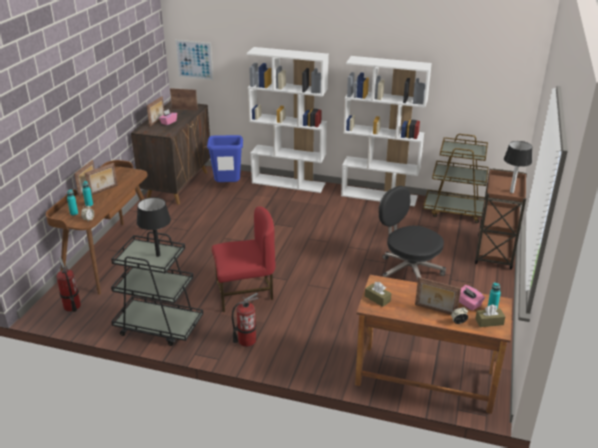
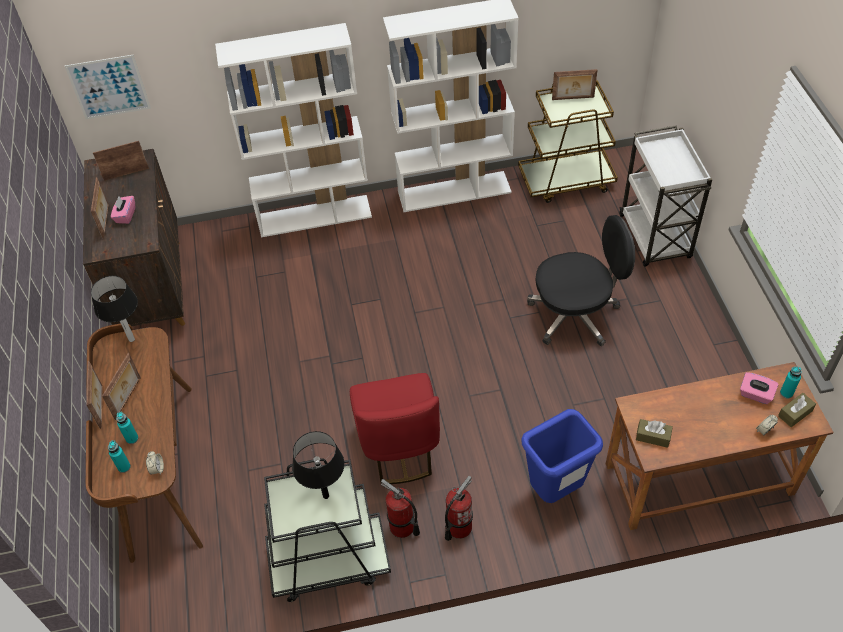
camera: 25 degrees left, 20 degrees up
(72, 306) = (179, 588): fire extinguisher -> fire extinguisher (402, 527)
(227, 186) = (230, 258): blue trash can -> blue trash can (555, 490)
(245, 292) = (399, 448): red chair -> red chair turned 120 degrees clockwise
(408, 271) = (575, 314): black office chair -> black office chair turned 150 degrees clockwise
(435, 310) = (728, 424): picture frame -> picture frame (573, 99)
(494, 253) = (655, 238): brown cart -> white cart
(511, 192) = (682, 168): table lamp -> table lamp (131, 339)

